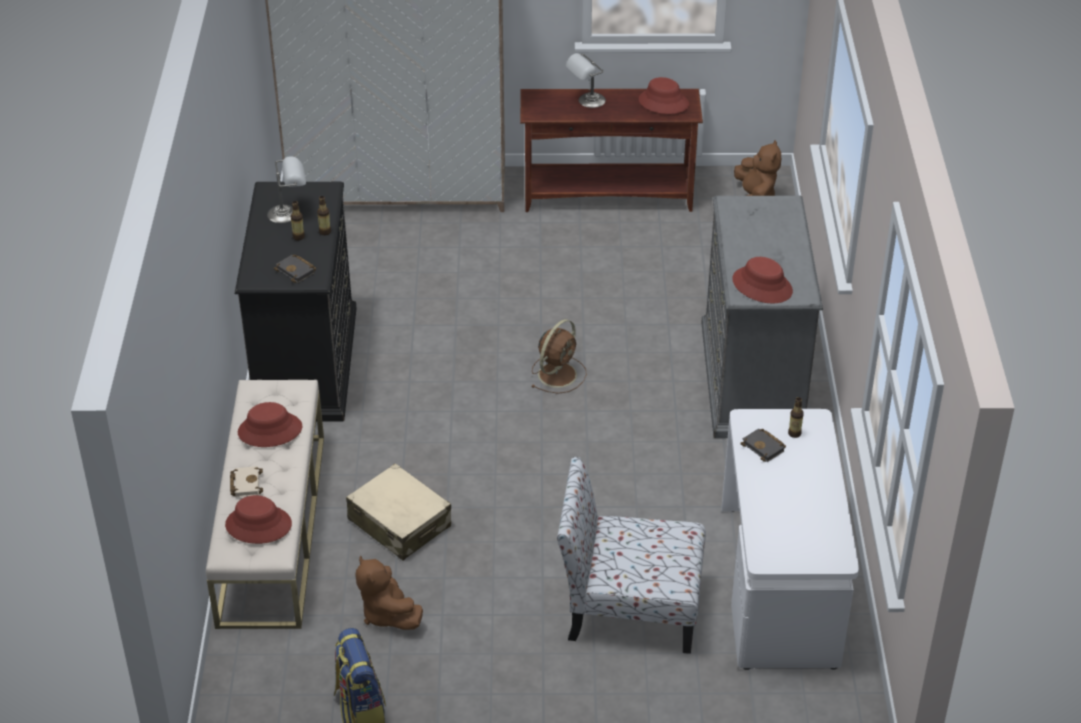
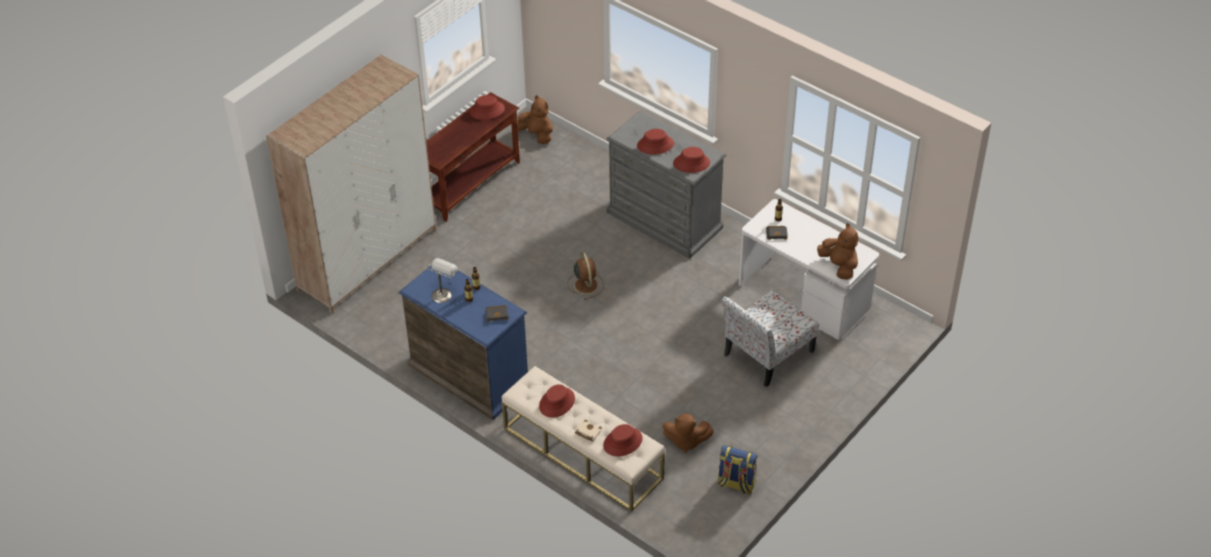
camera: 50 degrees left, 5 degrees up
(305, 362) = (469, 374): black dresser -> blue dresser
(399, 523) = (629, 403): beige suitcase -> none
(587, 102) = (452, 136): white table lamp -> none
(753, 239) = (655, 145): none -> red hat
(779, 543) = (839, 266): none -> brown plush toy

